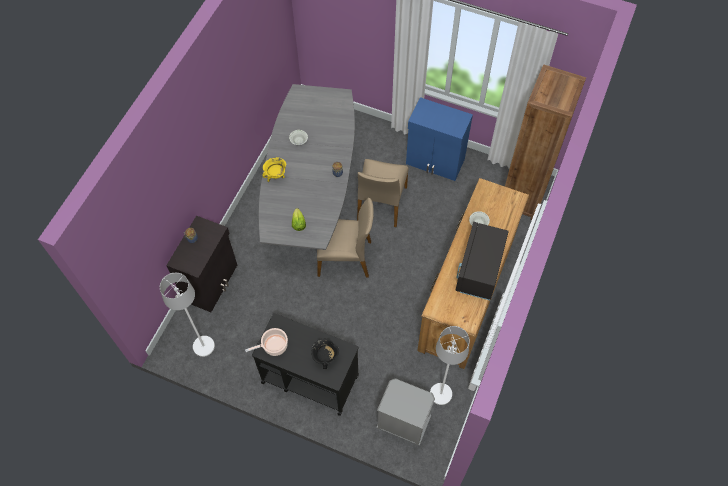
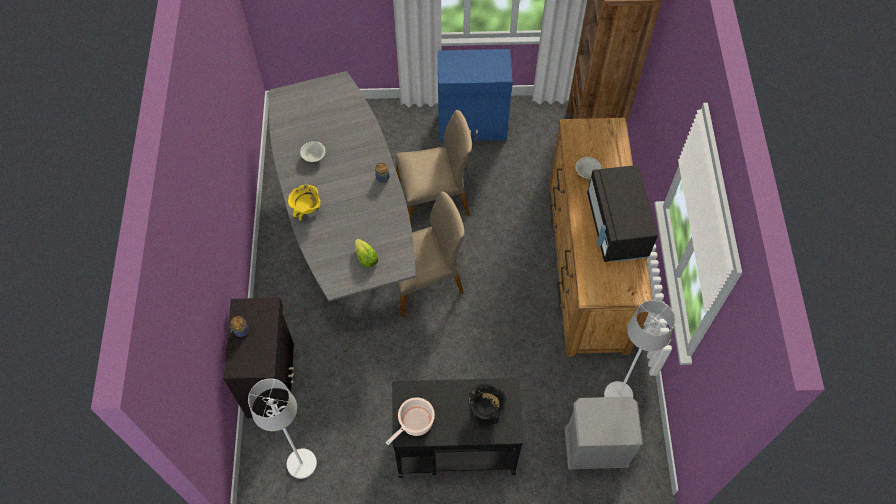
camera: 25 degrees left, 0 degrees up
(381, 203) = (434, 199): beige chair -> beige chair turned 90 degrees counterclockwise

